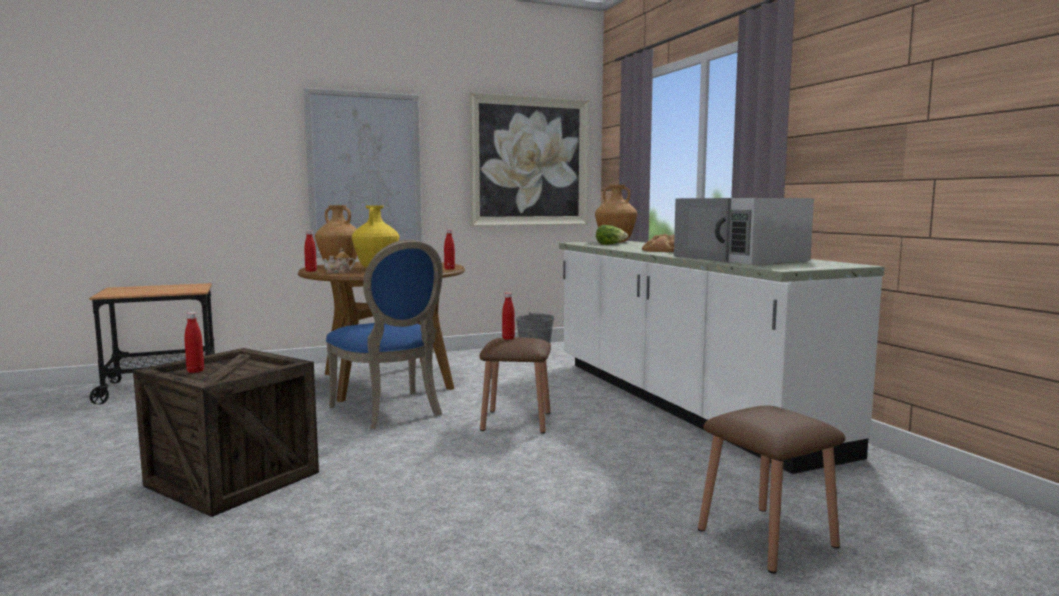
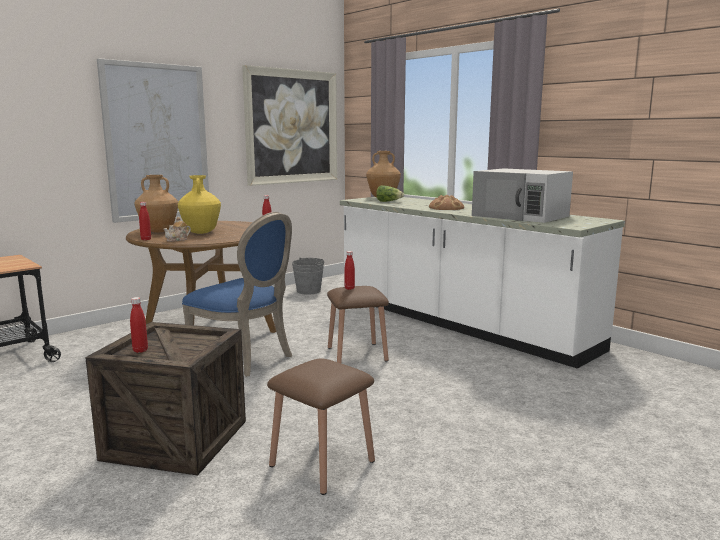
camera: 20 degrees left, 5 degrees up
(766, 537) = (602, 415): brown stool -> brown stool (322, 463)

